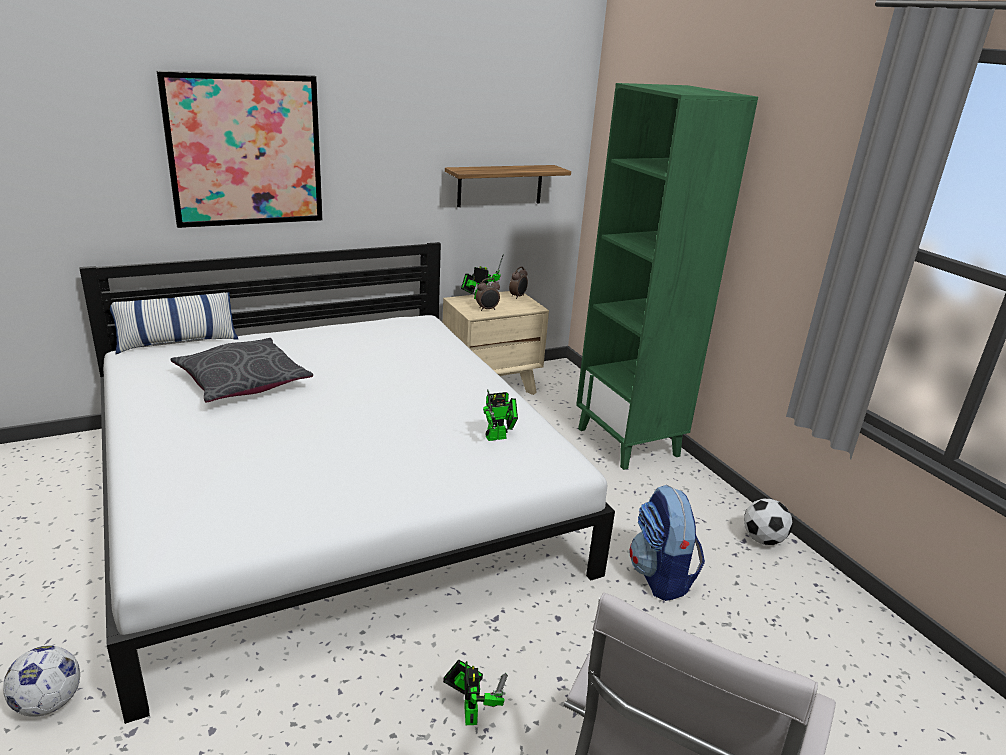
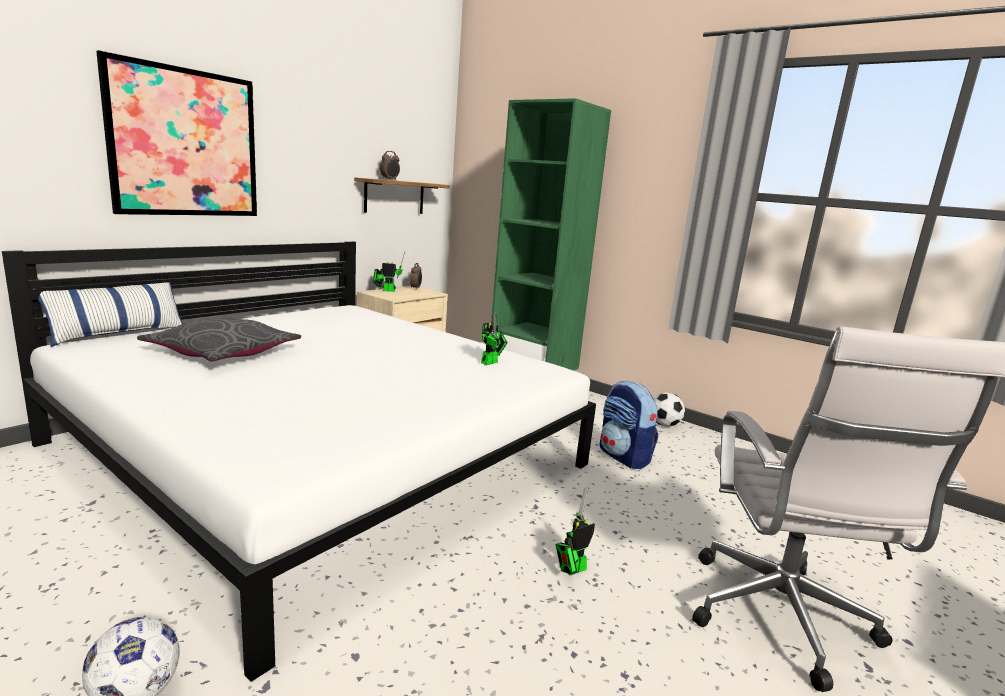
camera: 25 degrees left, 10 degrees down
(470, 711) = (571, 570): toy robot -> toy robot turned 90 degrees counterclockwise
(487, 309) = (401, 295): alarm clock -> alarm clock (390, 179)

